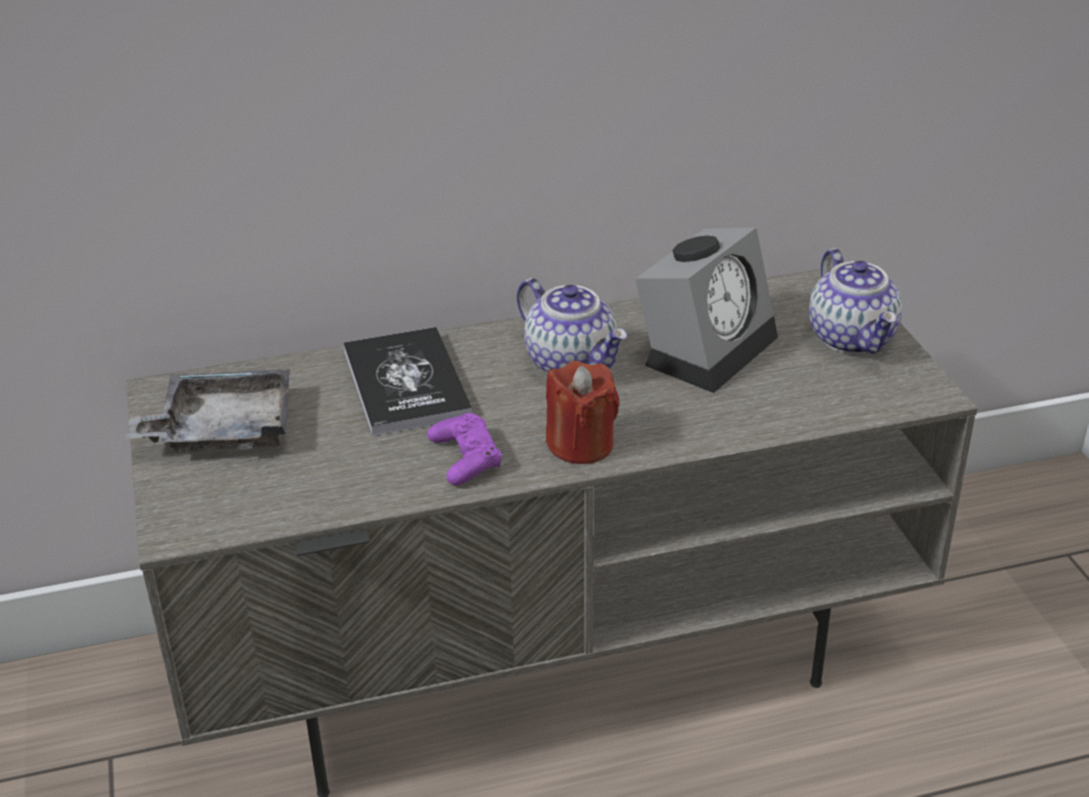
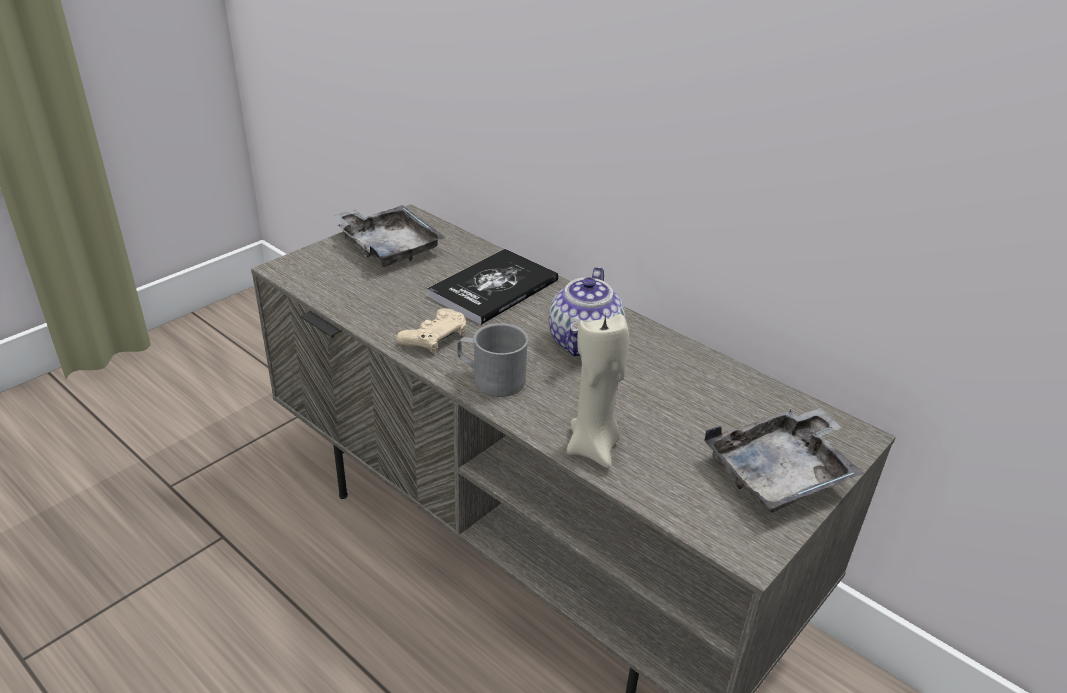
camera: 55 degrees right, 0 degrees up
(465, 458) = (434, 337): purple game controller -> beige game controller
(580, 444) = (491, 379): red candle -> grey mug
(708, 347) = (676, 397): alarm clock -> none
(743, 422) = (593, 447): none -> beige candle
(853, 338) = (781, 474): teapot -> grey tray

